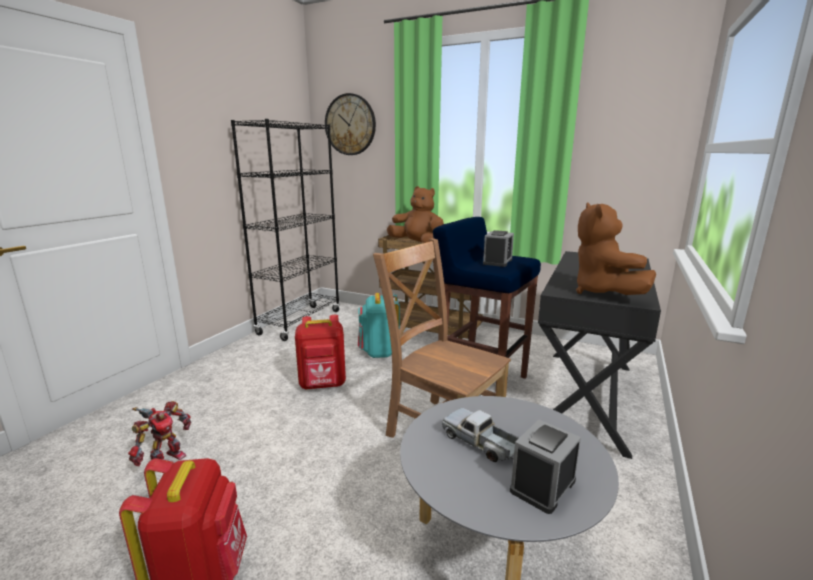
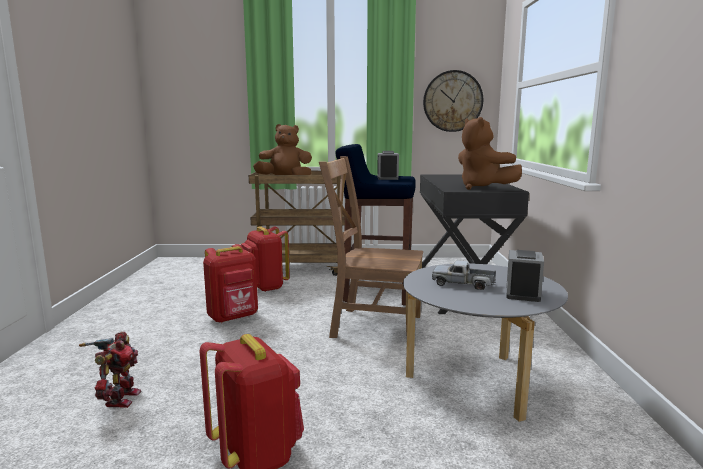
camera: 25 degrees left, 5 degrees down
(300, 322) = (154, 278): black bookcase -> none
(350, 125) = (190, 65): wall clock -> wall clock (452, 101)
(378, 352) = (265, 287): turquoise backpack -> red backpack

